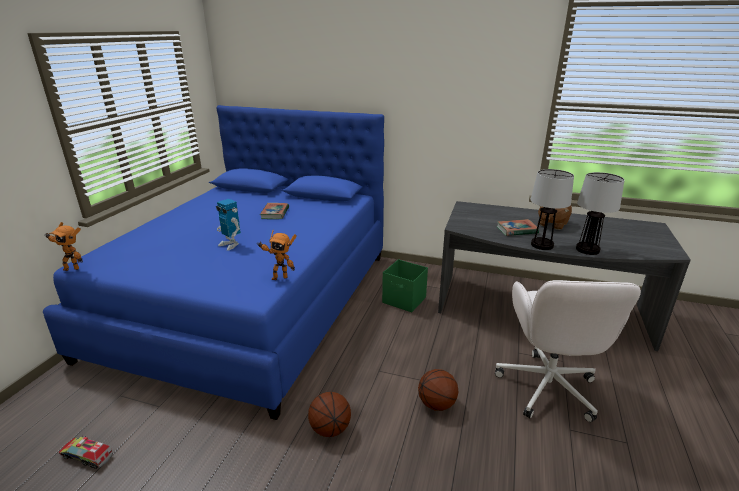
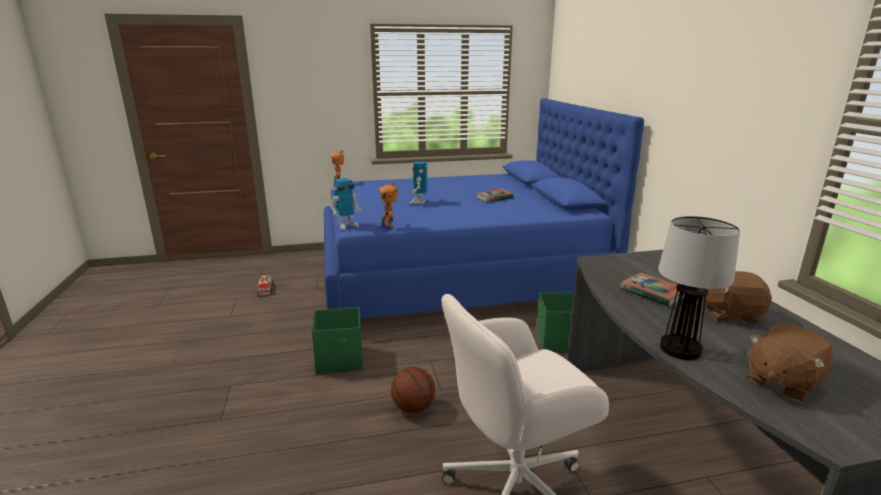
camera: 60 degrees right, 5 degrees down
(245, 299) = (346, 226): none -> toy robot
(330, 428) = (340, 359): basketball -> green storage box
(542, 245) = (634, 315): table lamp -> none
(624, 242) = (782, 382): none -> brown plush toy

